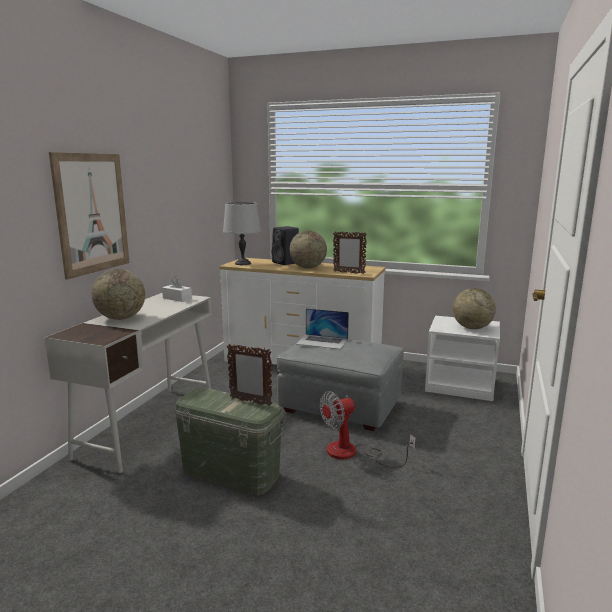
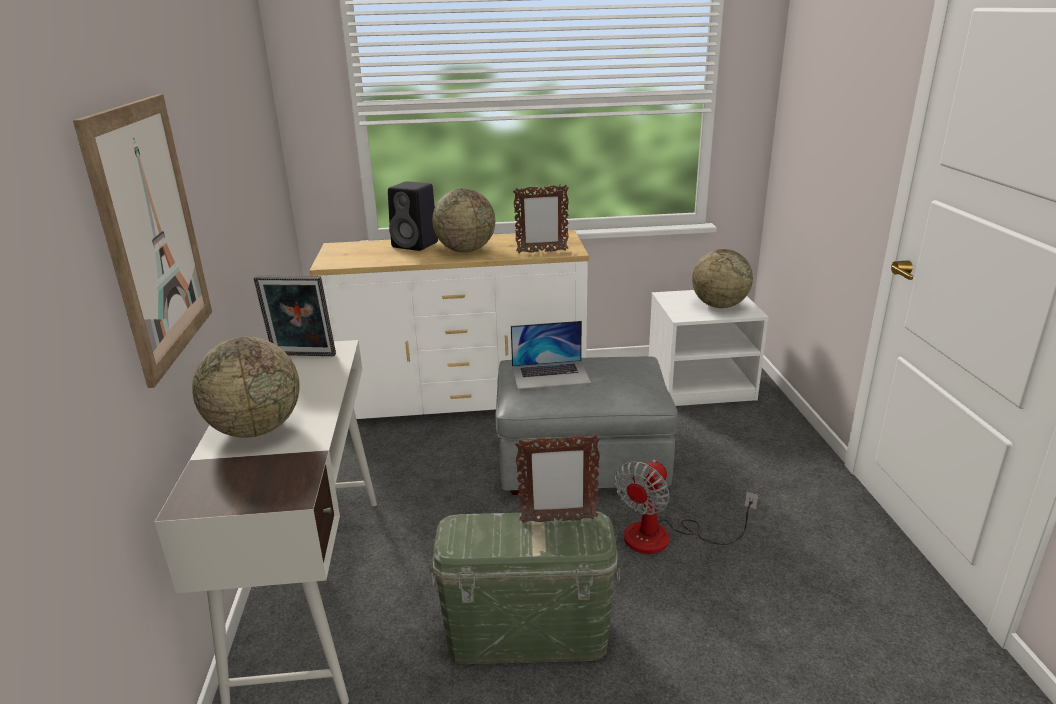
camera: 25 degrees left, 10 degrees up
(177, 298) = (302, 356): white tissue box -> picture frame
(243, 263) = (346, 258): grey table lamp -> none

